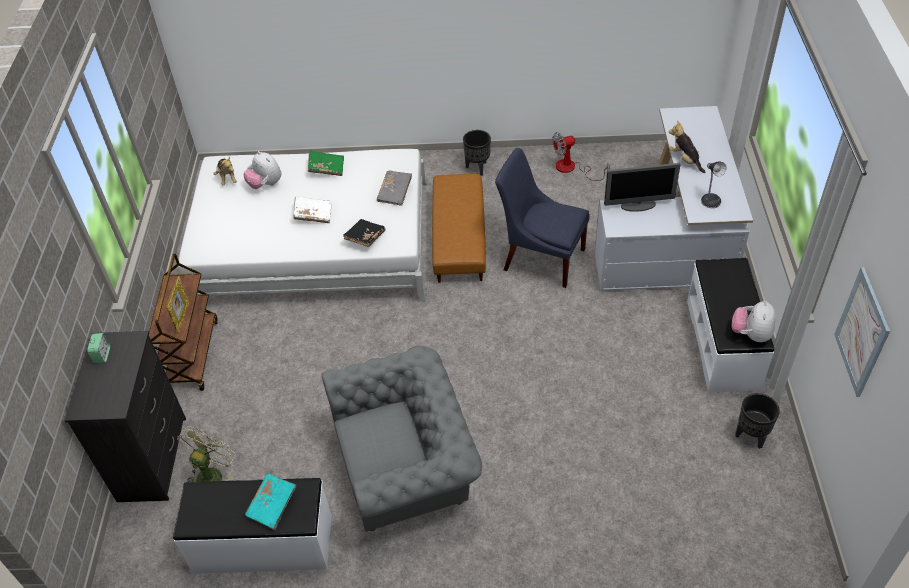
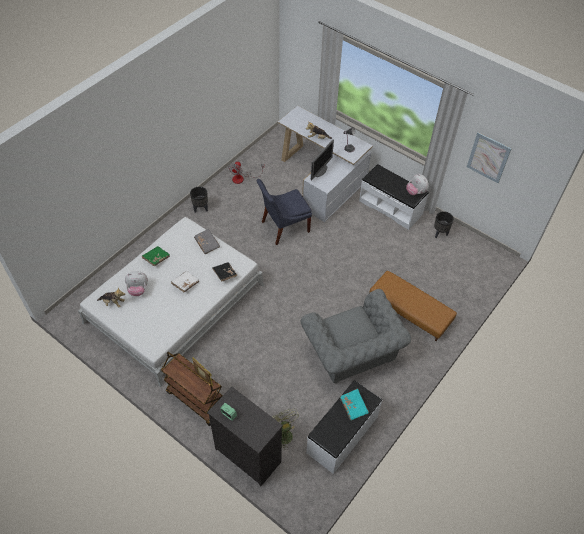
camera: 55 degrees left, 5 degrees up
(407, 469) = (352, 354): grey armchair -> grey armchair turned 135 degrees clockwise
(458, 237) = (237, 246): brown ottoman -> brown ottoman (409, 311)

